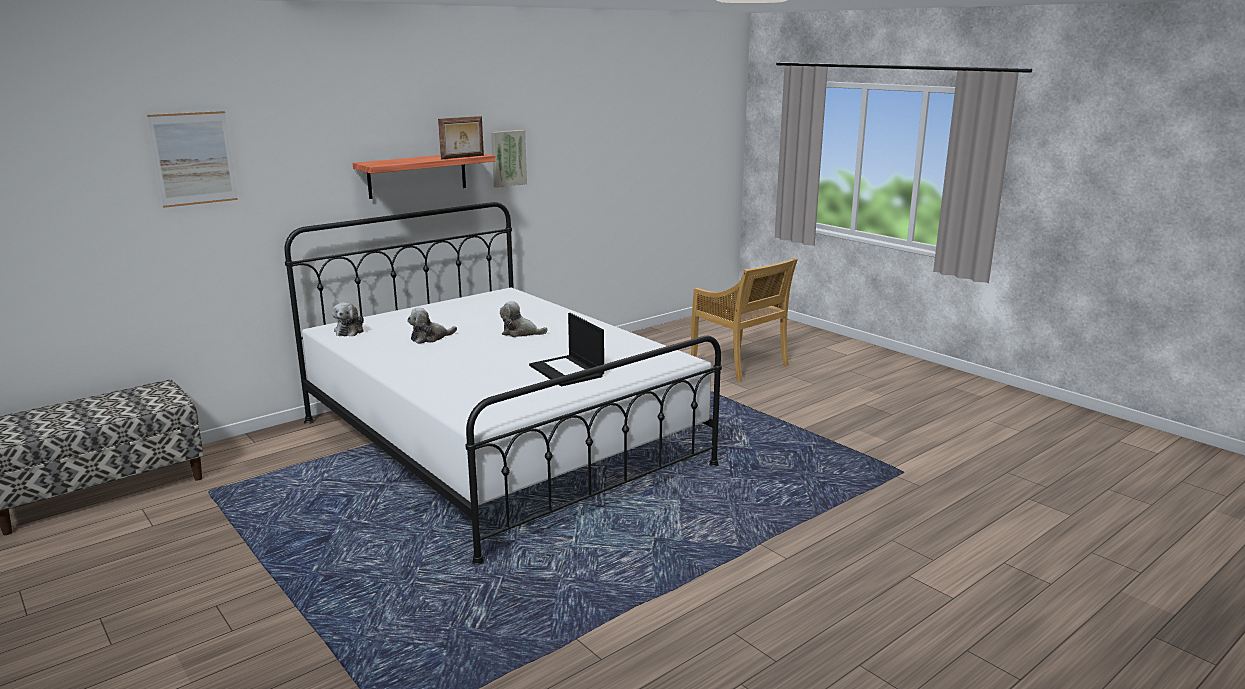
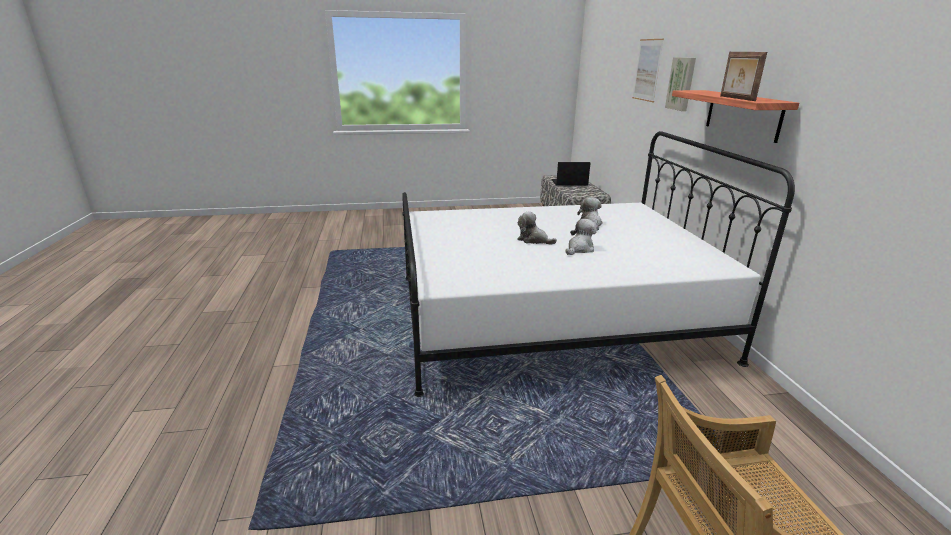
camera: 120 degrees right, 5 degrees up
(350, 331) = (626, 210): plush toy -> plush toy (533, 240)
(508, 158) = (835, 121): picture -> picture (681, 84)
(567, 371) = (471, 245): laptop -> laptop (569, 183)

